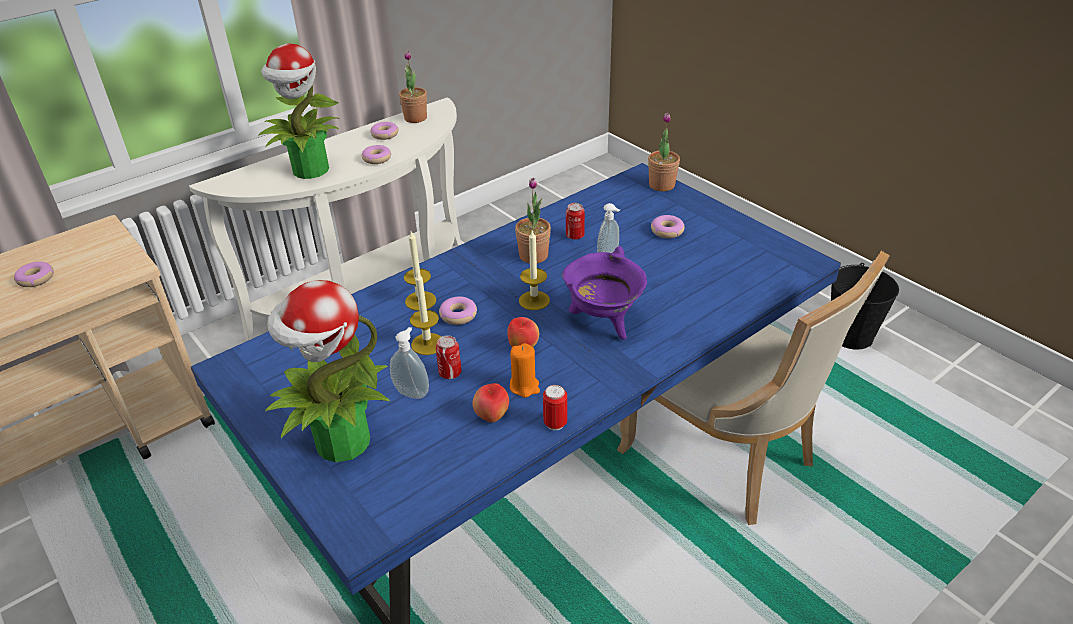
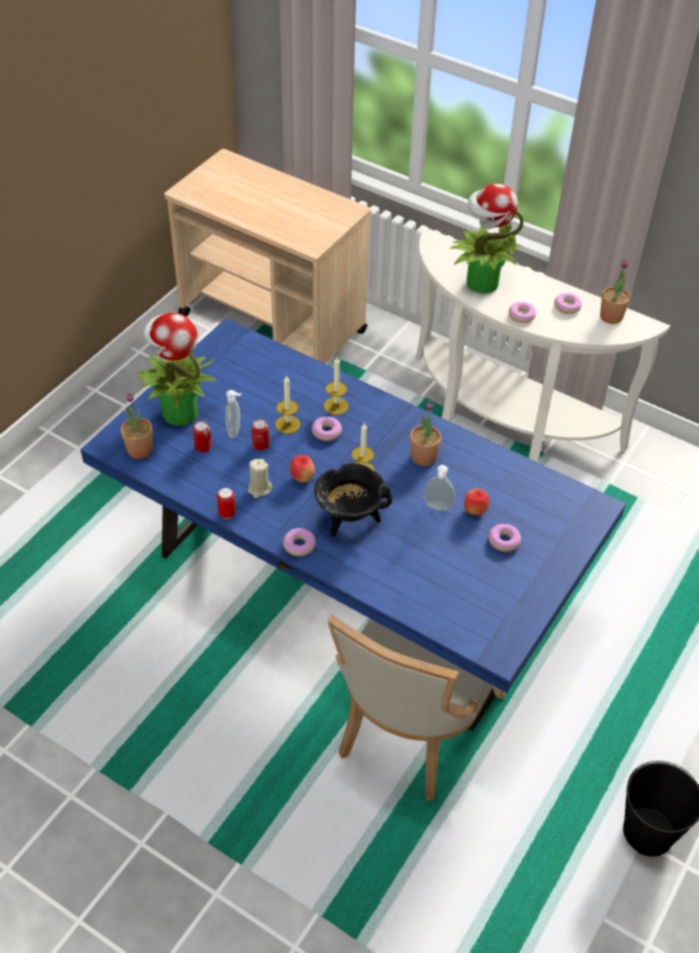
camera: 70 degrees right, 10 degrees up
(36, 279) = (282, 210): donut -> donut (299, 545)
(492, 417) = (223, 479): apple -> apple (475, 511)
(524, 386) = (259, 489): orange candle -> beige candle
(575, 235) = (466, 477): can -> can (203, 447)
(603, 322) = (350, 519): purple cooking pot -> black cooking pot
(661, 185) = (587, 525): potted plant -> potted plant (139, 450)

